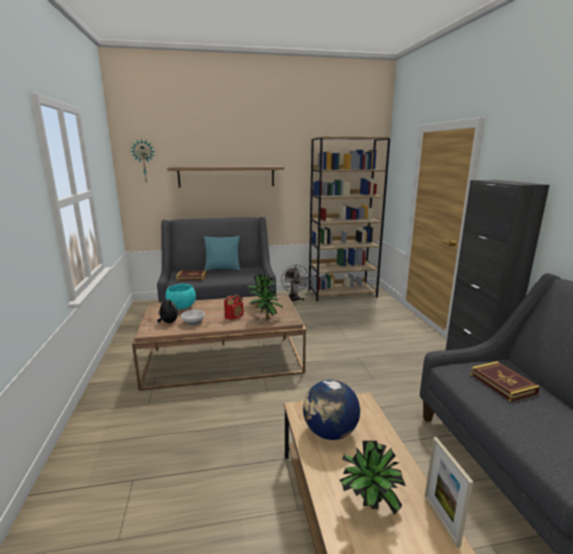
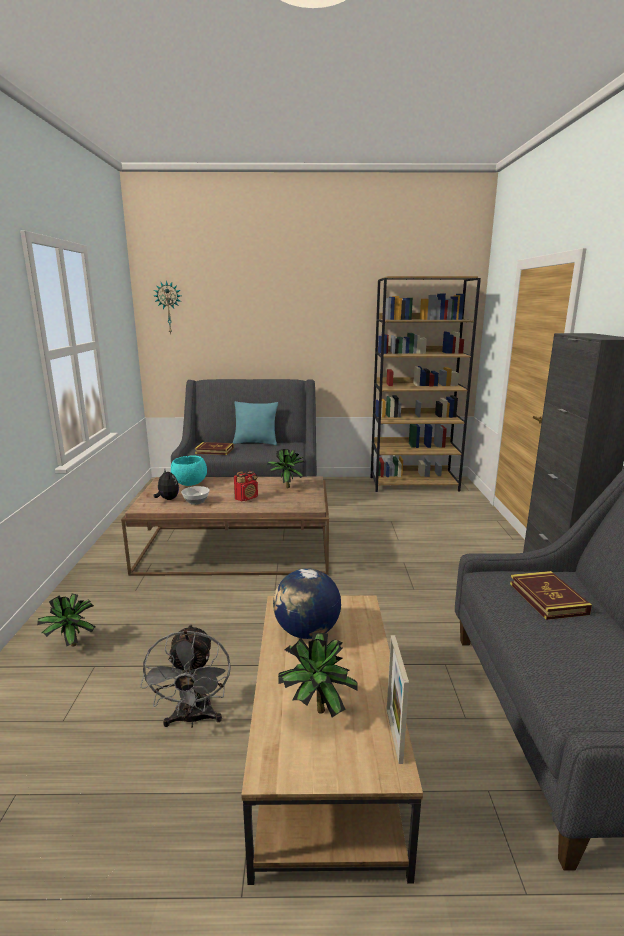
camera: 10 degrees right, 0 degrees up
(226, 176) = (268, 327): shelf -> none
(265, 319) = (282, 503): potted plant -> potted plant (70, 645)
(294, 300) = (346, 489): grey fan -> grey fan (193, 719)

